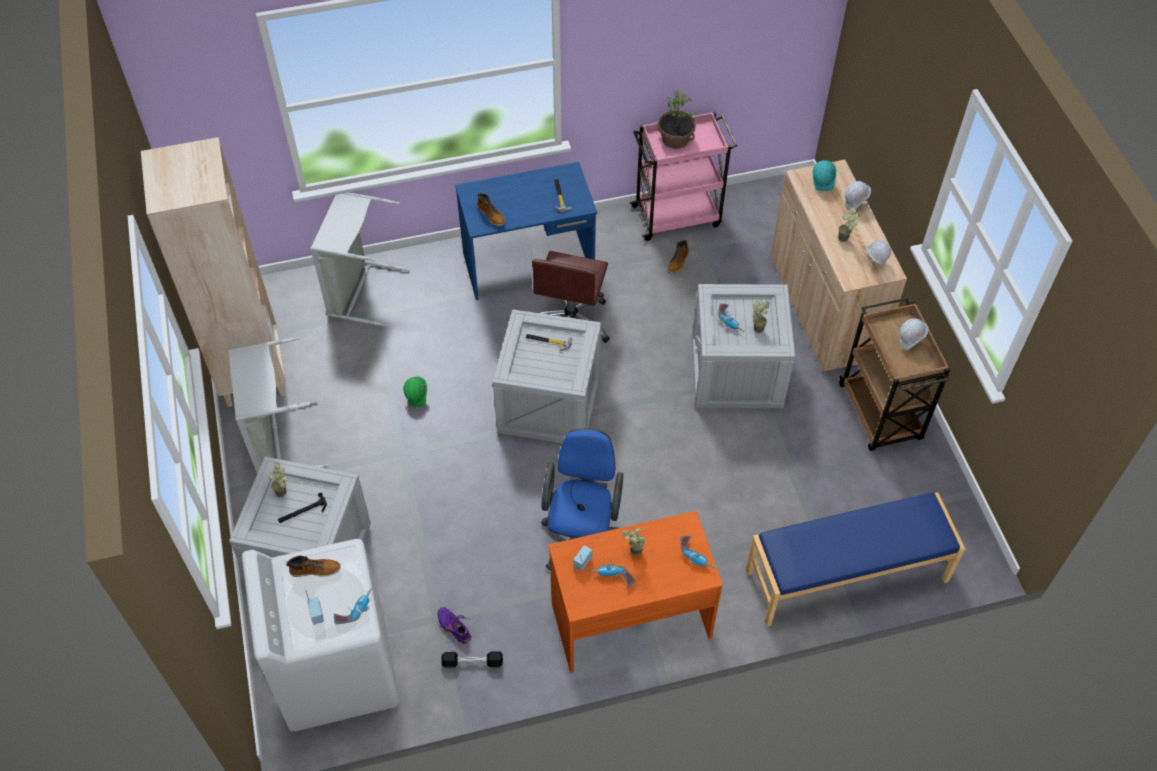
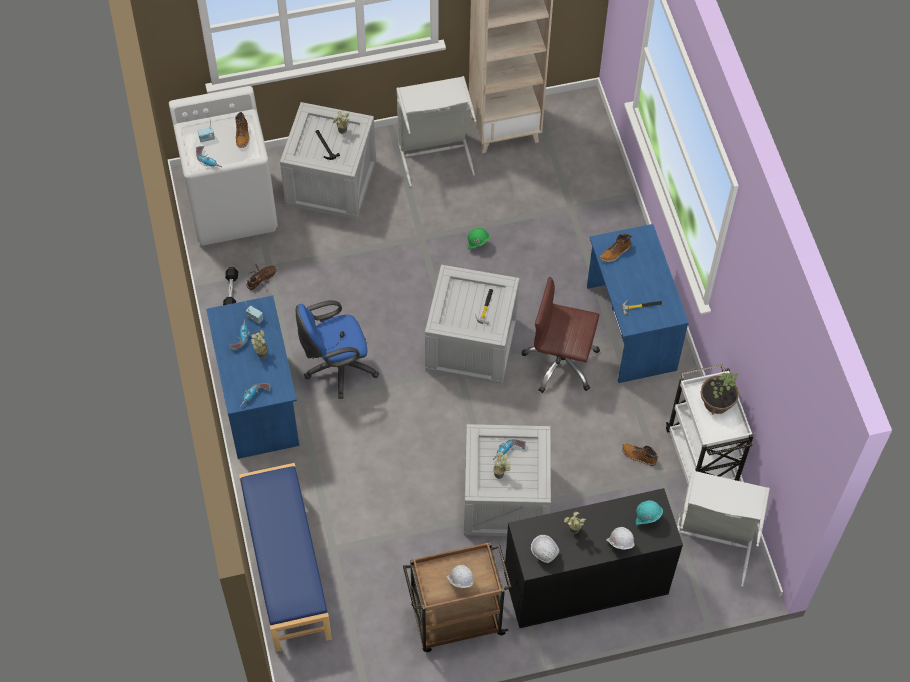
camera: 90 degrees right, 5 degrees up
(360, 291) = (594, 197): grey laundry basket -> grey laundry basket (713, 541)
(454, 627) = (261, 279): purple shoe -> brown shoe
(582, 536) = (337, 368): blue office chair -> blue office chair turned 150 degrees clockwise
(630, 619) = (259, 400): orange desk -> blue desk
(678, 215) = (701, 459): pink cart -> white cart
(823, 307) = (585, 584): beige cabinet -> black cabinet

